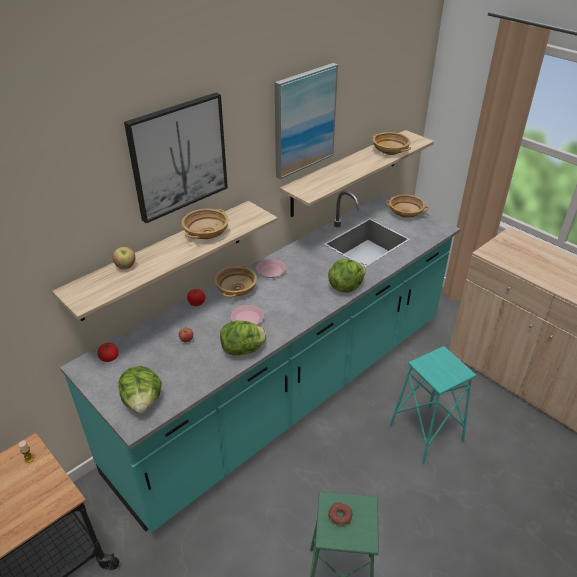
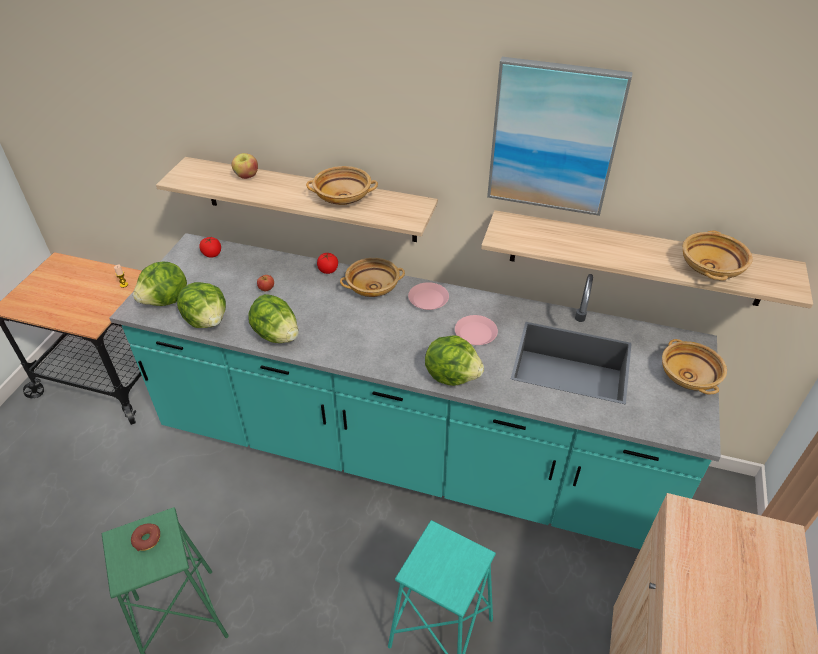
camera: 60 degrees right, 5 degrees up
(178, 157) = (336, 91): picture -> none
(192, 383) = (207, 320): none -> lettuce
(247, 319) = (328, 317): pink plate -> pink plate (475, 333)

